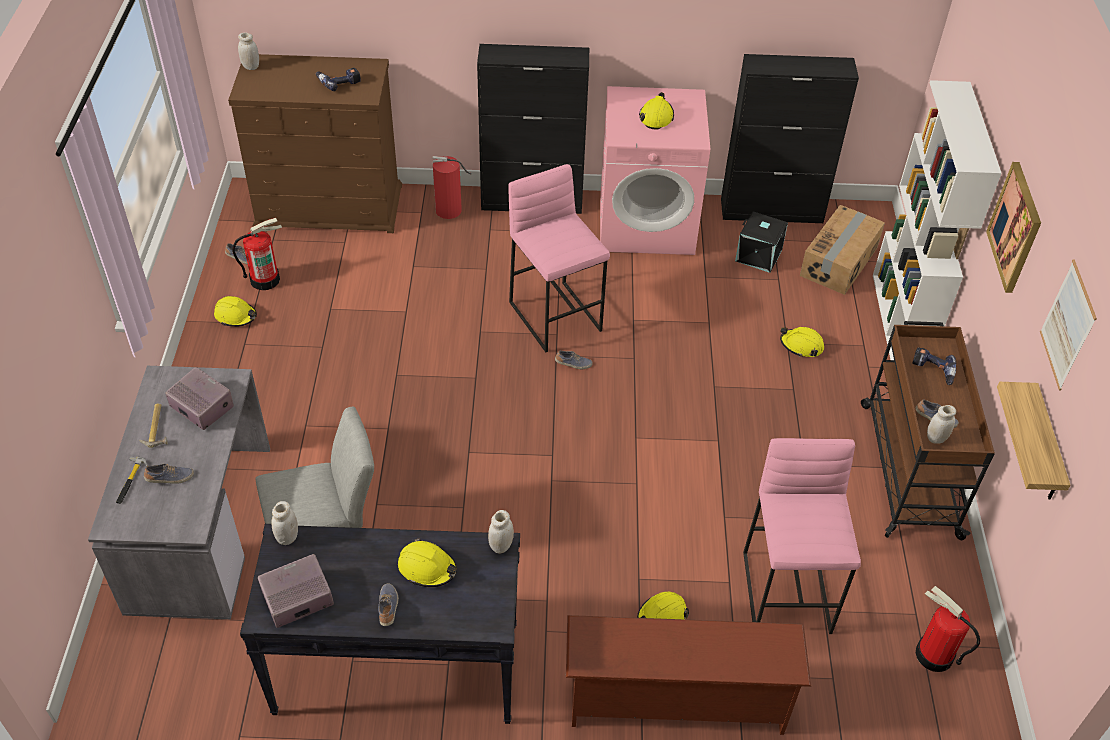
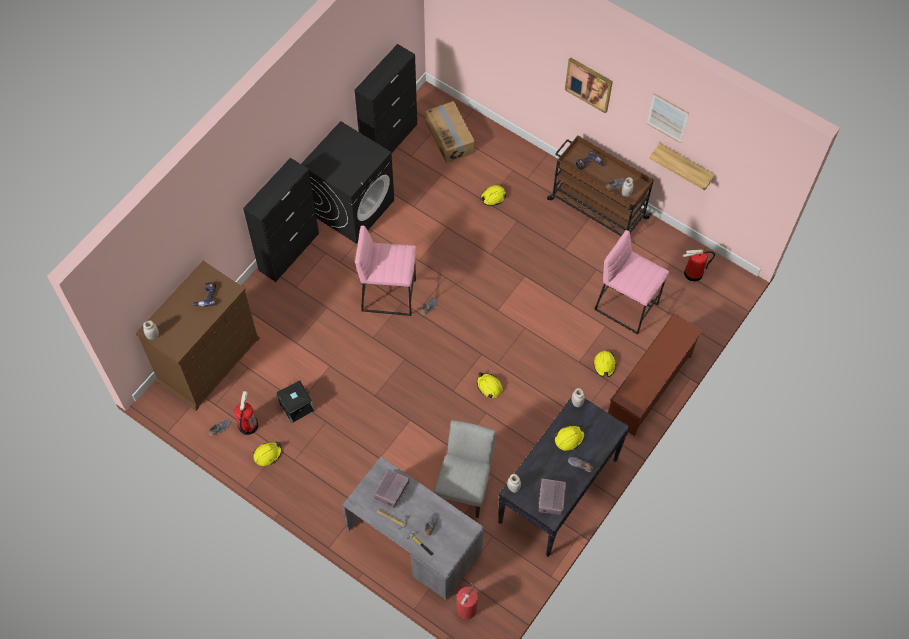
camera: 55 degrees left, 15 degrees up
(202, 406) = (392, 490): radio -> radio turned 135 degrees clockwise
(450, 210) = (263, 298): fire extinguisher -> fire extinguisher (467, 608)
(647, 223) = (352, 206): pink washing machine -> black washing machine
(656, 117) = (346, 159): yellow hard hat -> yellow hard hat (489, 386)
(759, 255) = (417, 170): black storage box -> black storage box (296, 406)
(900, 320) = (509, 142): white bookcase -> none

